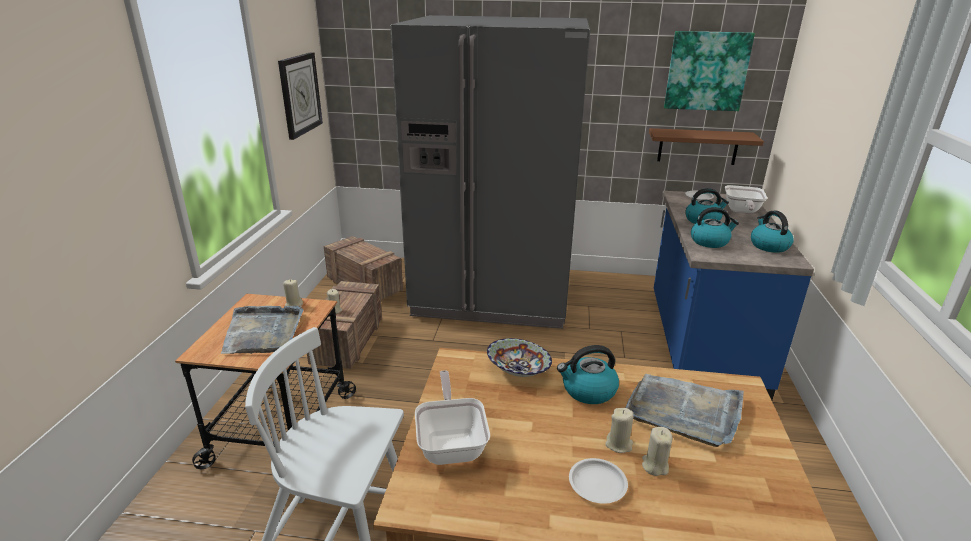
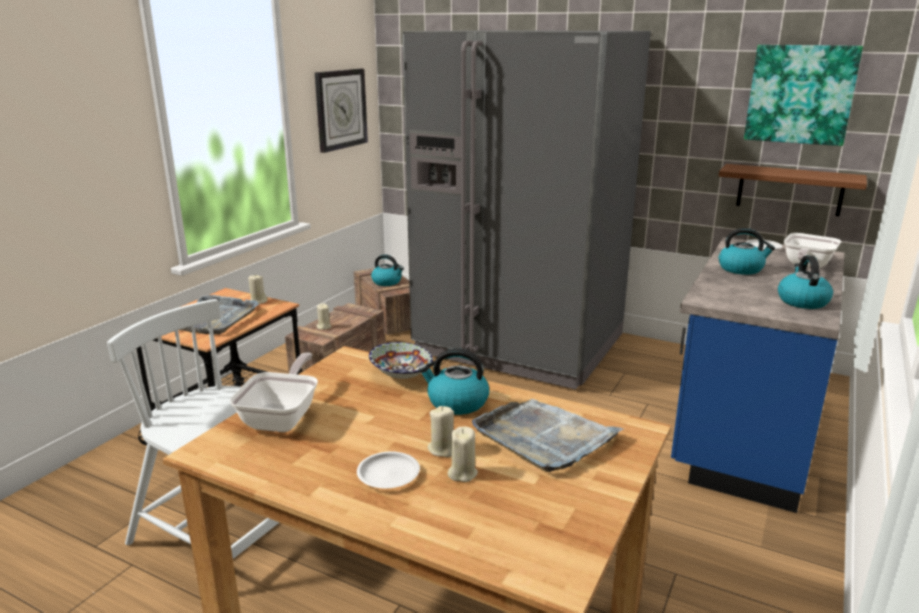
camera: 20 degrees right, 5 degrees down
(710, 241) = (725, 289): kettle -> kettle (387, 282)

